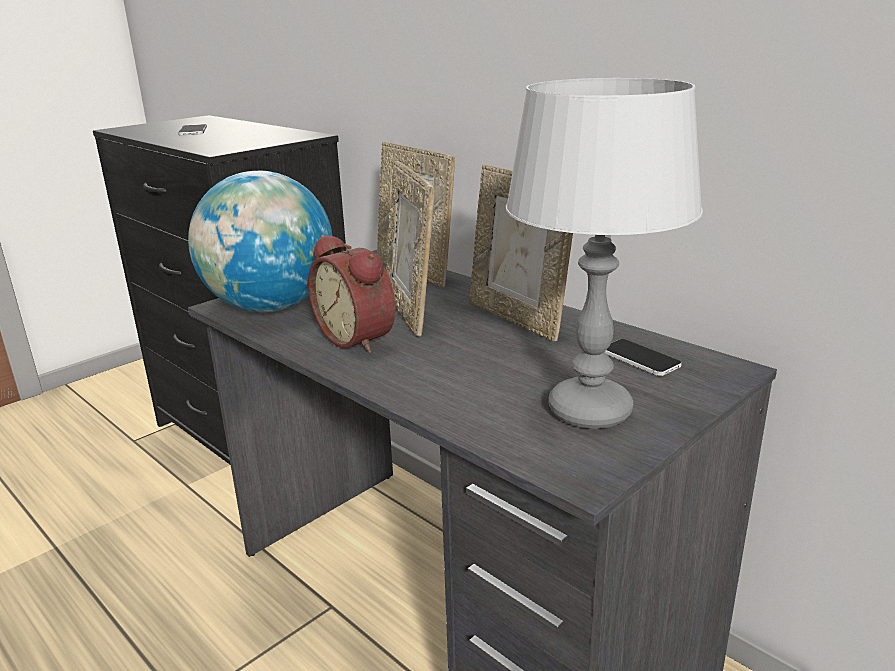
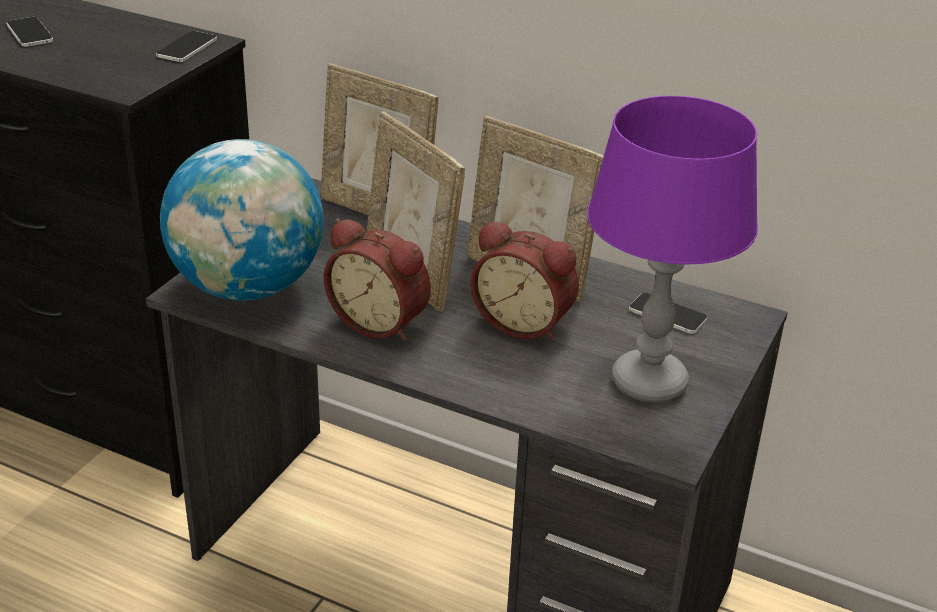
camera: 20 degrees left, 10 degrees up
(290, 137) = (187, 48): none -> phone
(490, 351) = (524, 322): none -> alarm clock
(589, 410) = (648, 382): grey table lamp -> purple table lamp

